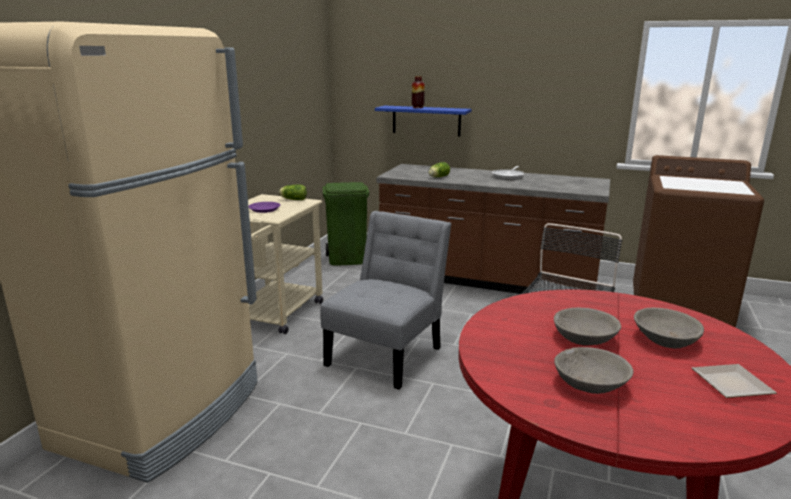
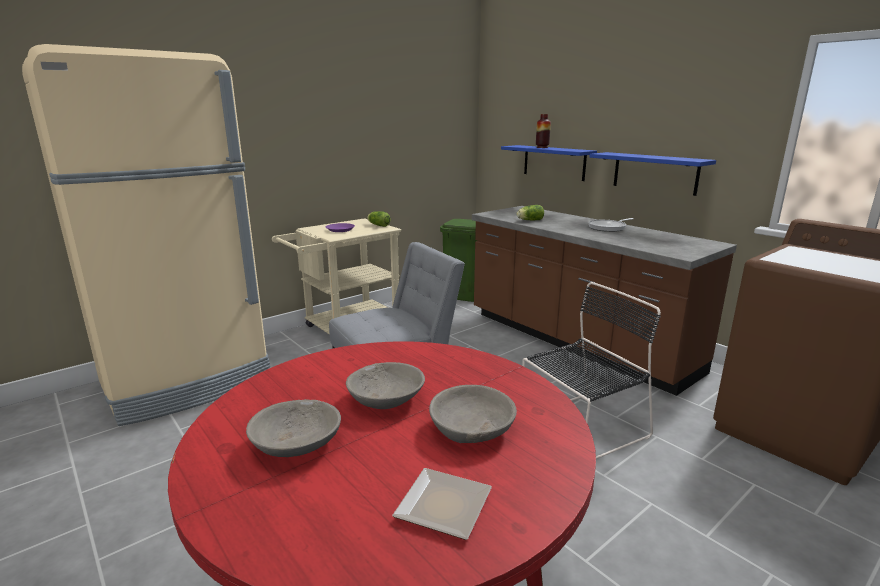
camera: 30 degrees right, 0 degrees up
(528, 126) = (655, 173): none -> blue shelf

